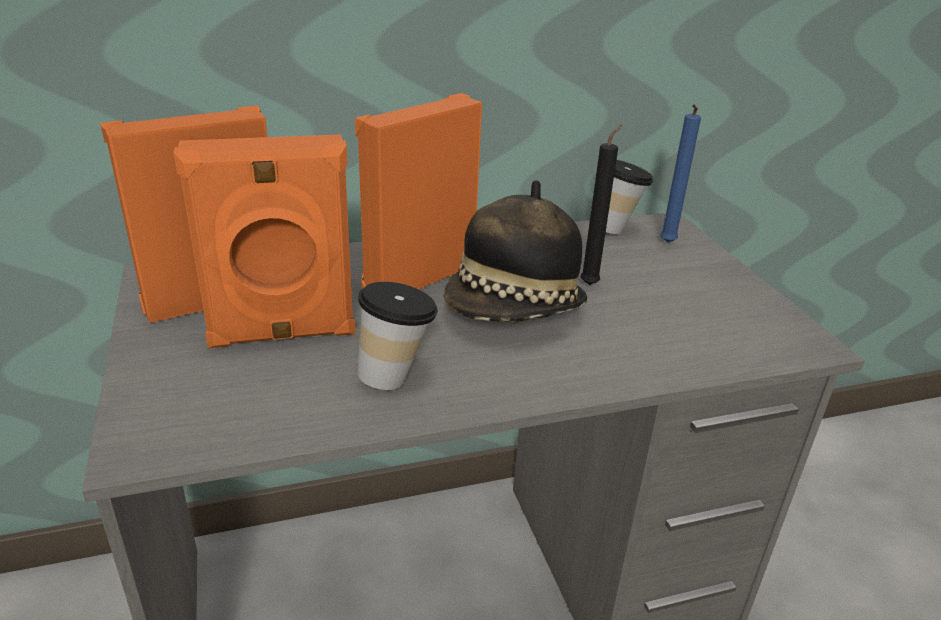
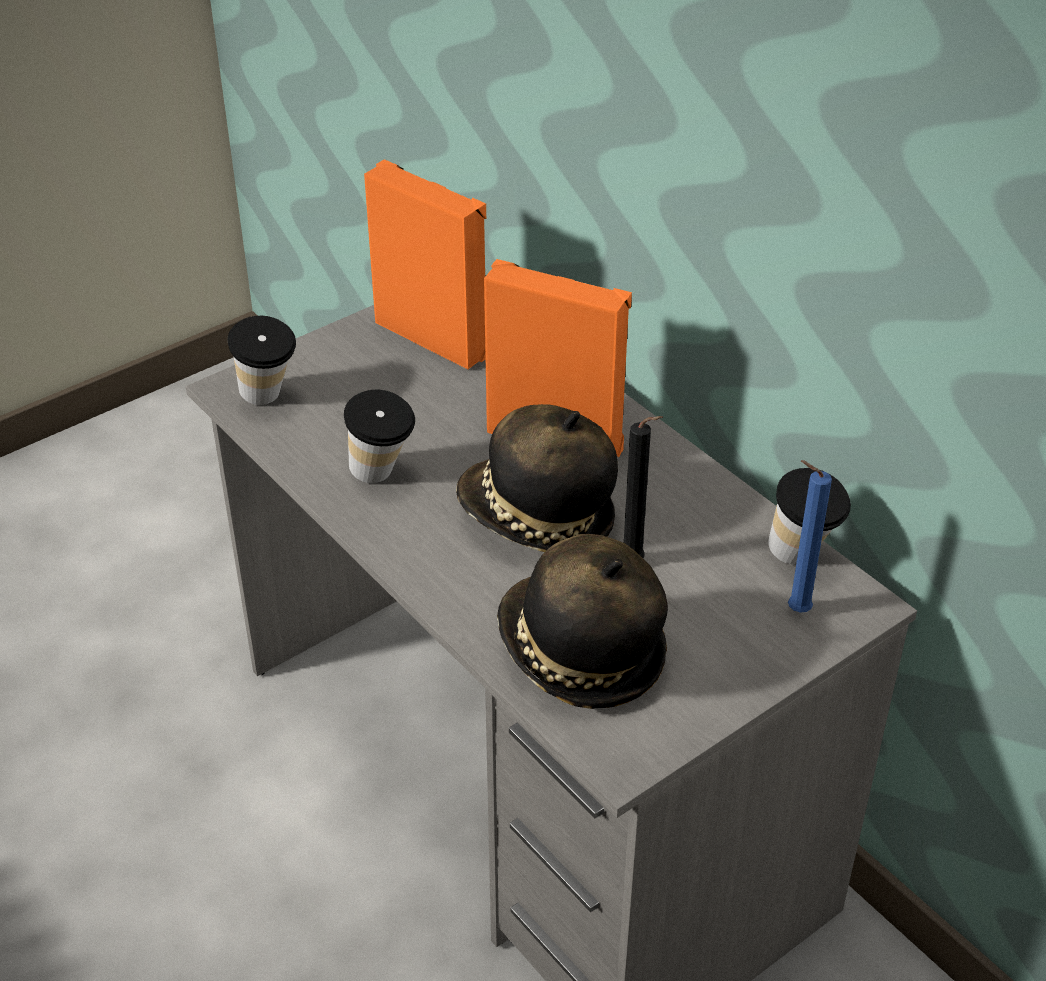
camera: 70 degrees right, 10 degrees up
(193, 424) = (268, 400): none -> cup
(283, 335) = (403, 395): orange speaker -> none
(688, 332) = (579, 653): none -> hat

